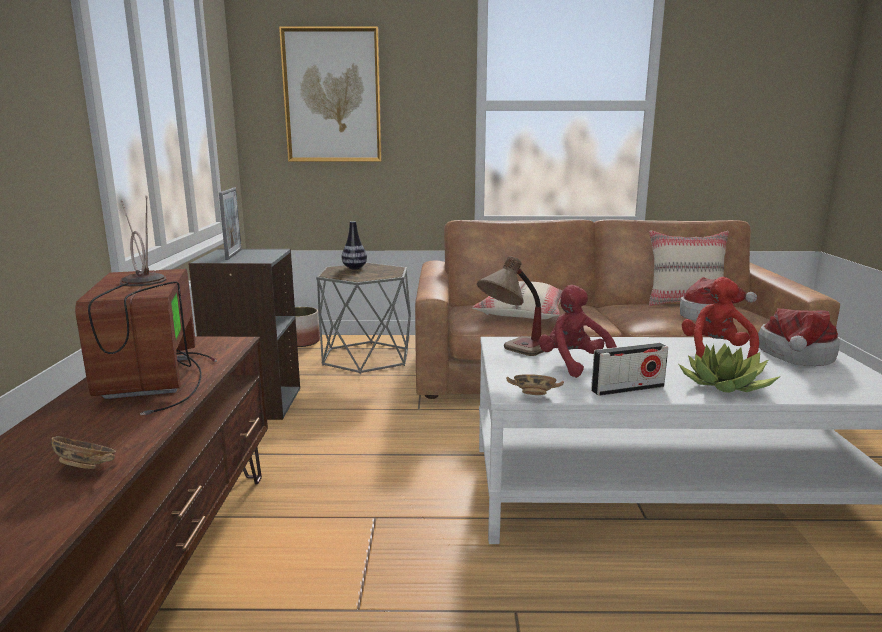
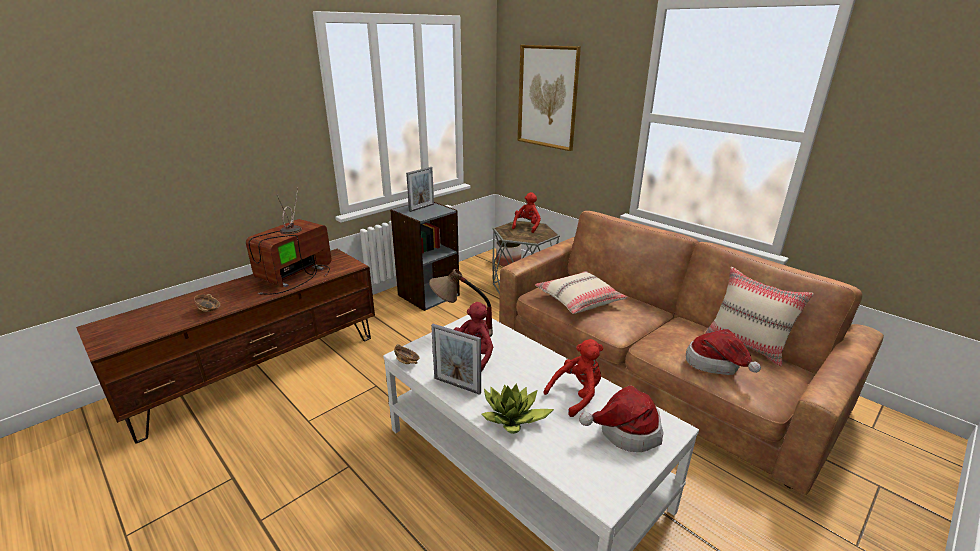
camera: 45 degrees right, 10 degrees up
(354, 268) = (527, 226): vase -> red plush toy
(627, 388) = (457, 385): radio -> picture frame

